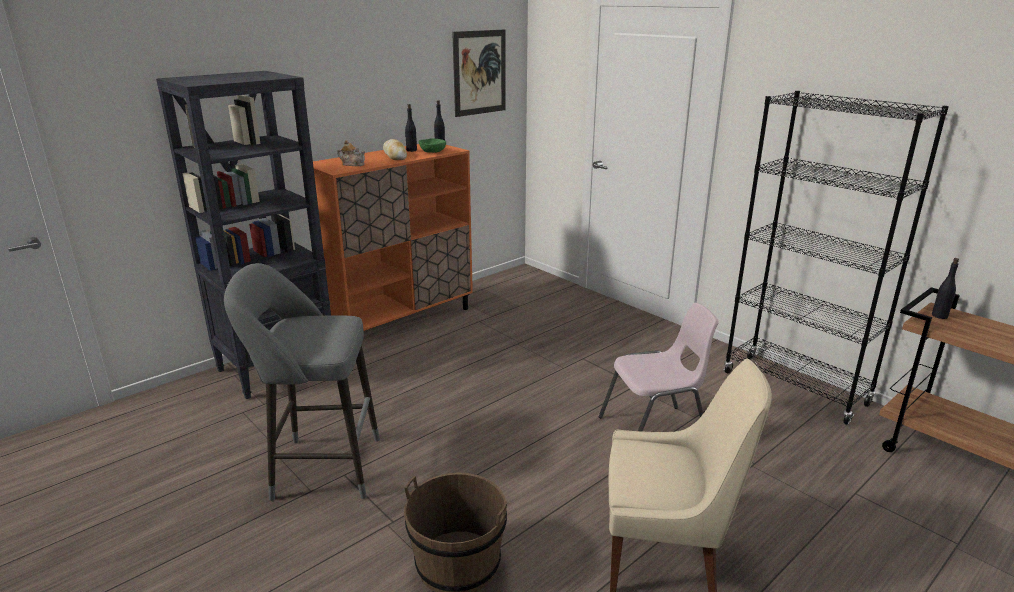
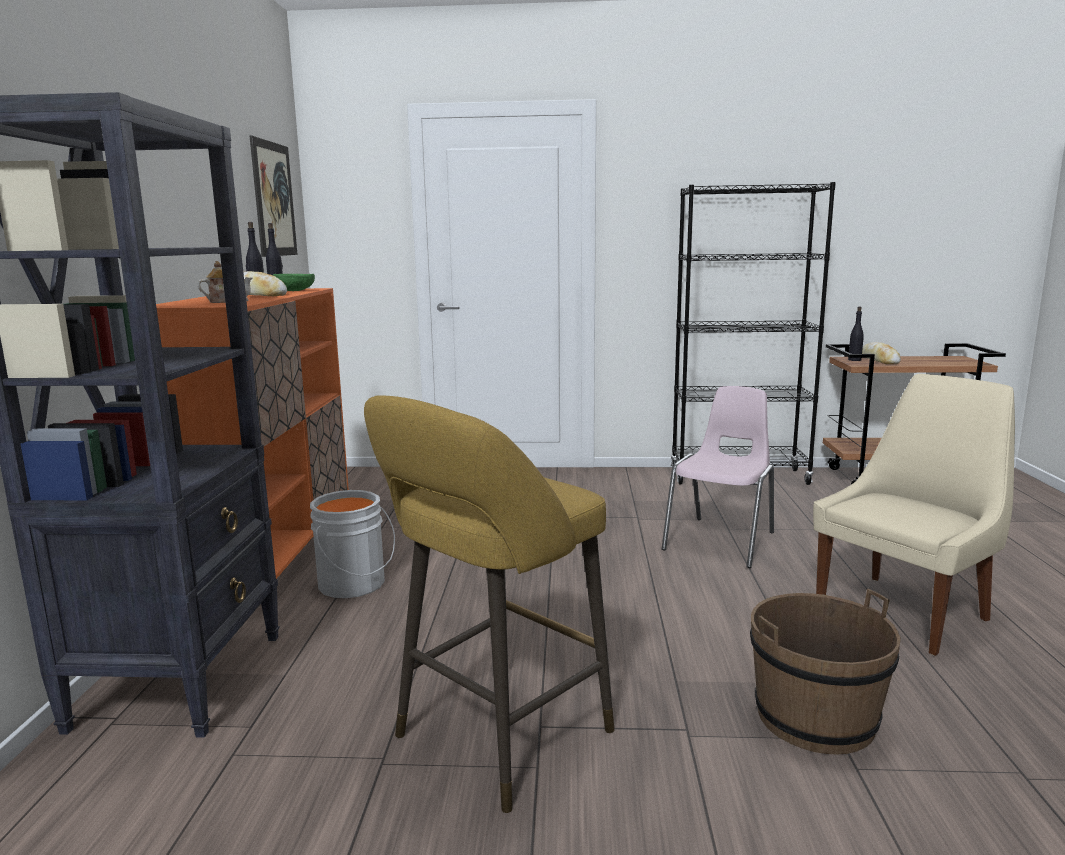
camera: 45 degrees left, 10 degrees down
(319, 468) = (495, 739): grey stool -> yellow stool
(406, 353) = (354, 584): none -> grey bucket
(969, 325) = (879, 360): none -> bread

